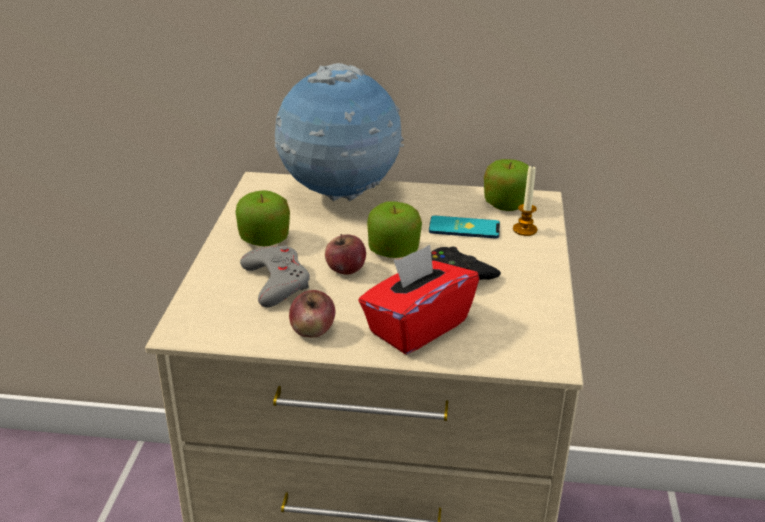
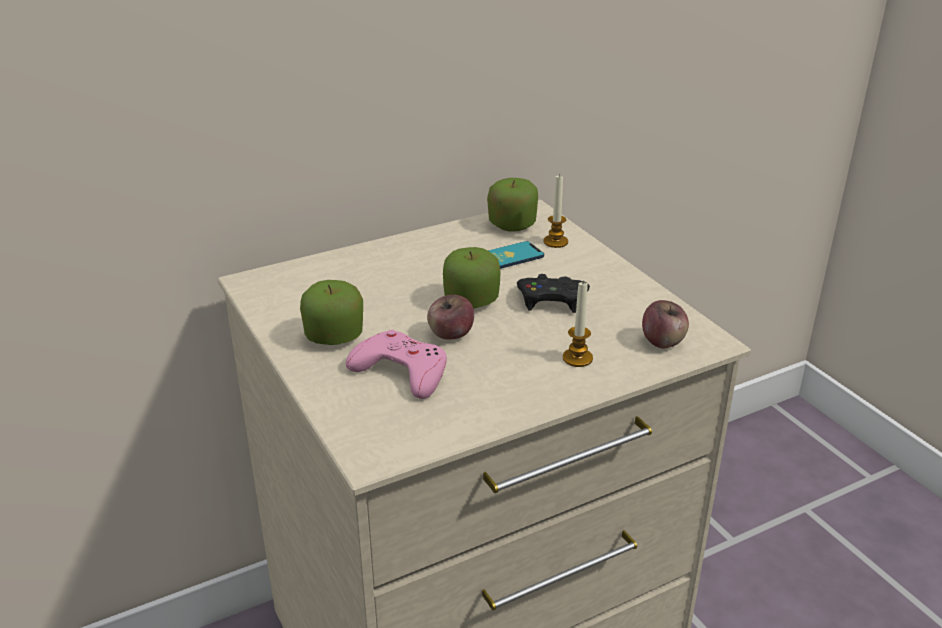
camera: 35 degrees left, 0 degrees up
(276, 281) = (401, 371): grey game controller -> pink game controller
(313, 331) = (495, 400): apple -> apple (662, 341)
(339, 196) = (352, 268): globe -> none
(417, 327) = (577, 358): red tissue box -> candle

